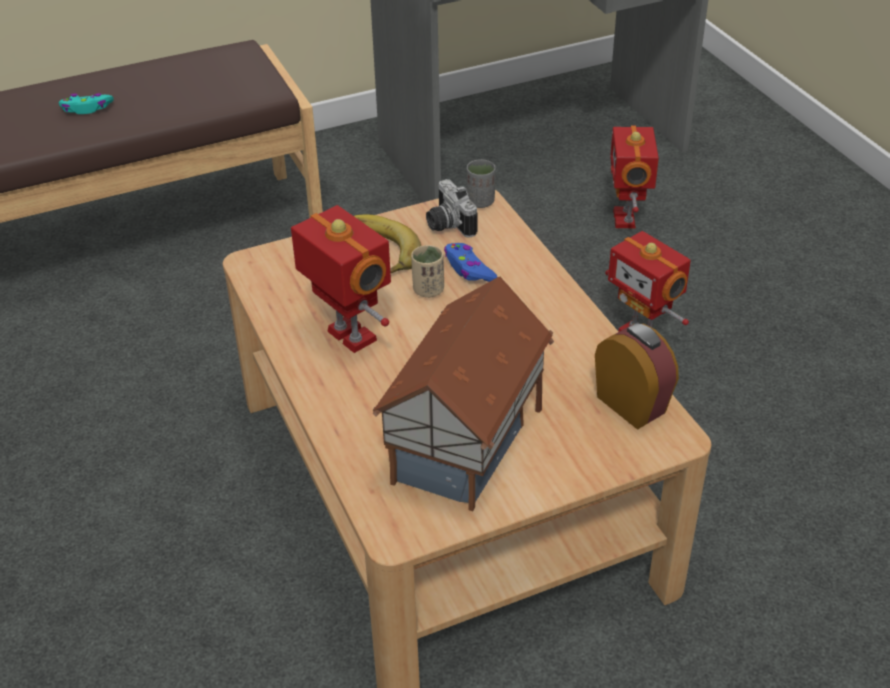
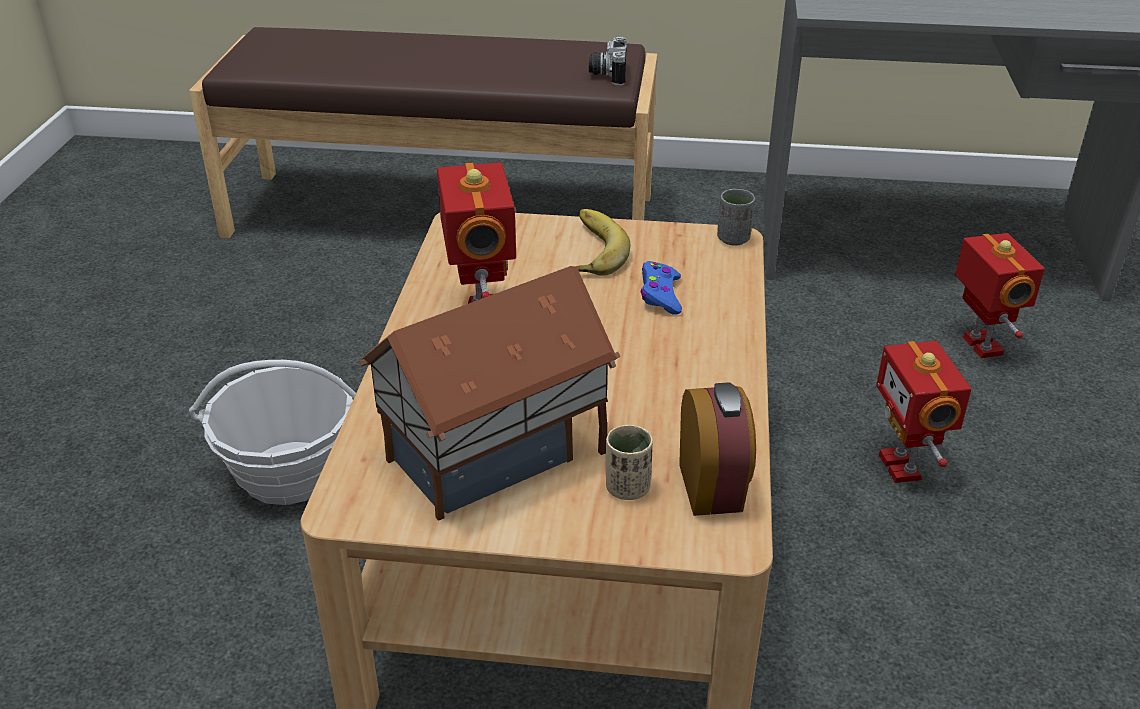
camera: 30 degrees right, 5 degrees down
(87, 109) = (441, 61): turquoise game controller -> none
(178, 540) = (290, 473): none -> basket
(428, 290) = (600, 300): beige cup -> beige cup (627, 488)
(447, 224) = (678, 248): camera -> camera (607, 74)
(626, 219) = (979, 346): toy robot -> toy robot turned 135 degrees clockwise

